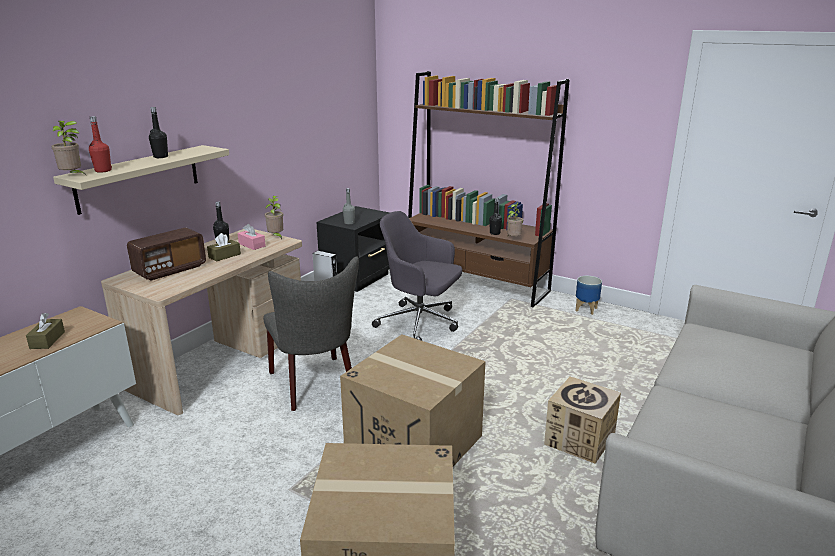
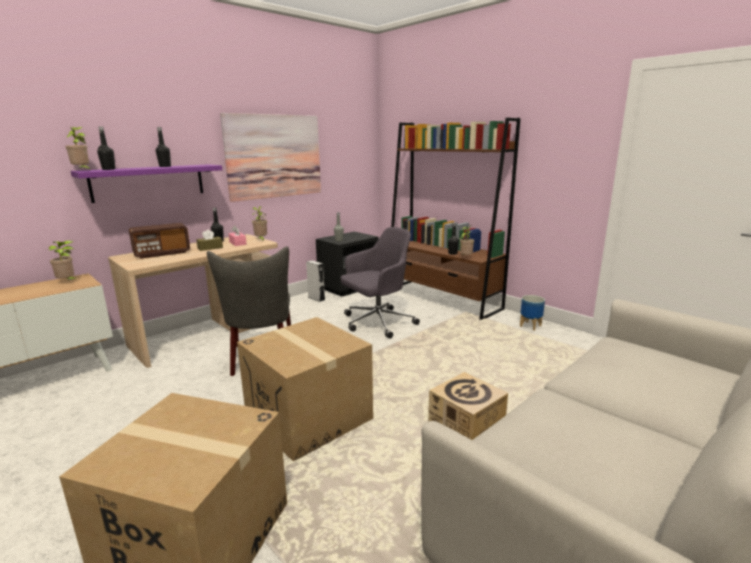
camera: 15 degrees right, 5 degrees down
(47, 340) = (38, 291): brown tissue box -> none
(71, 323) = (68, 282): none -> potted plant
(103, 171) = (109, 169): red bottle -> black bottle
(138, 178) = (149, 182): beige shelf -> purple shelf
(271, 124) = (274, 156): none -> picture
(420, 323) = (377, 323): grey office chair -> grey office chair turned 105 degrees clockwise

